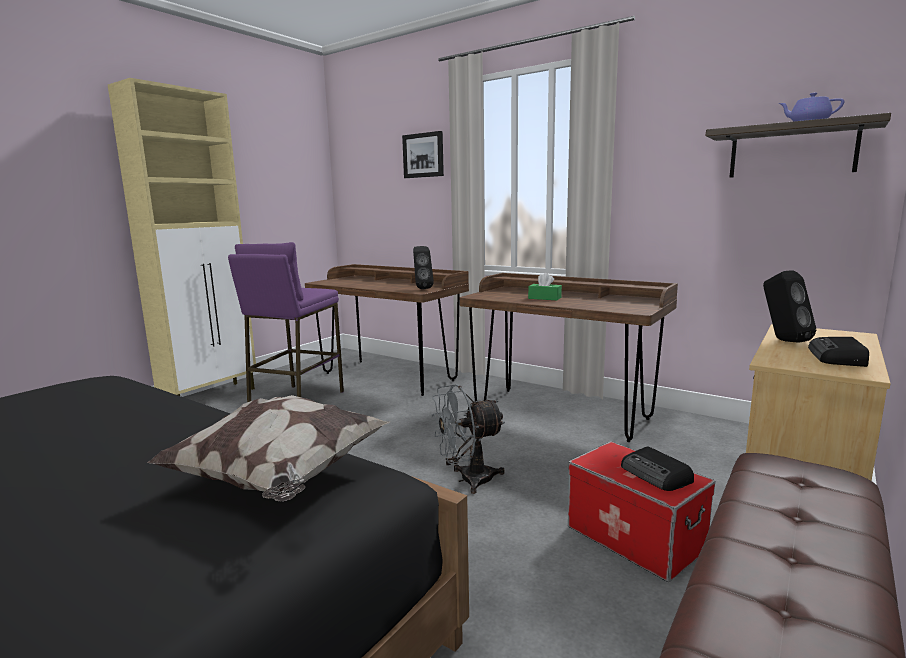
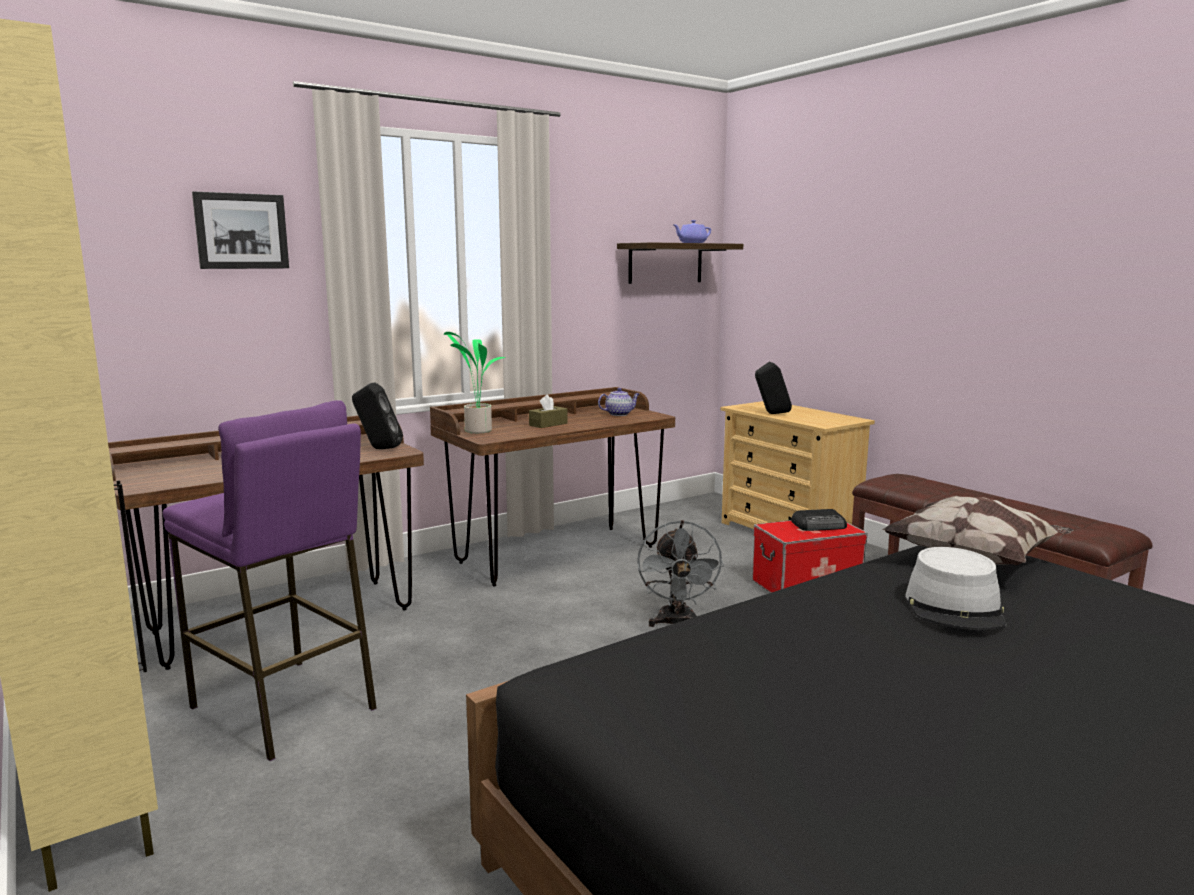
camera: 70 degrees left, 0 degrees up
(129, 465) = (955, 608): none -> grey hat
(496, 292) = (476, 431): none -> potted plant
(544, 298) = (548, 424): green tissue box -> brown tissue box
(622, 304) = (619, 414): none -> teapot
(837, 357) = (821, 415): radio -> none

